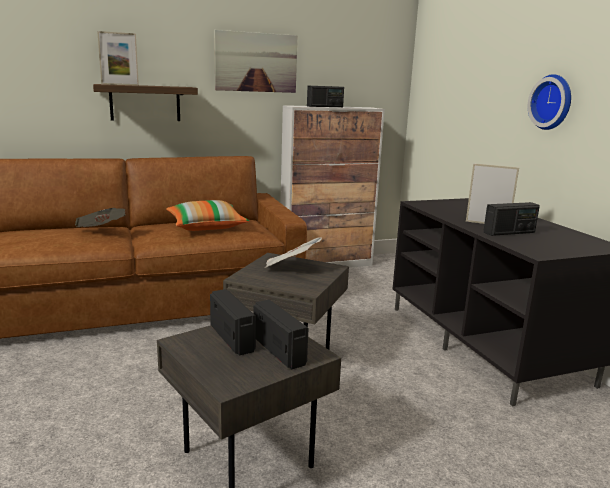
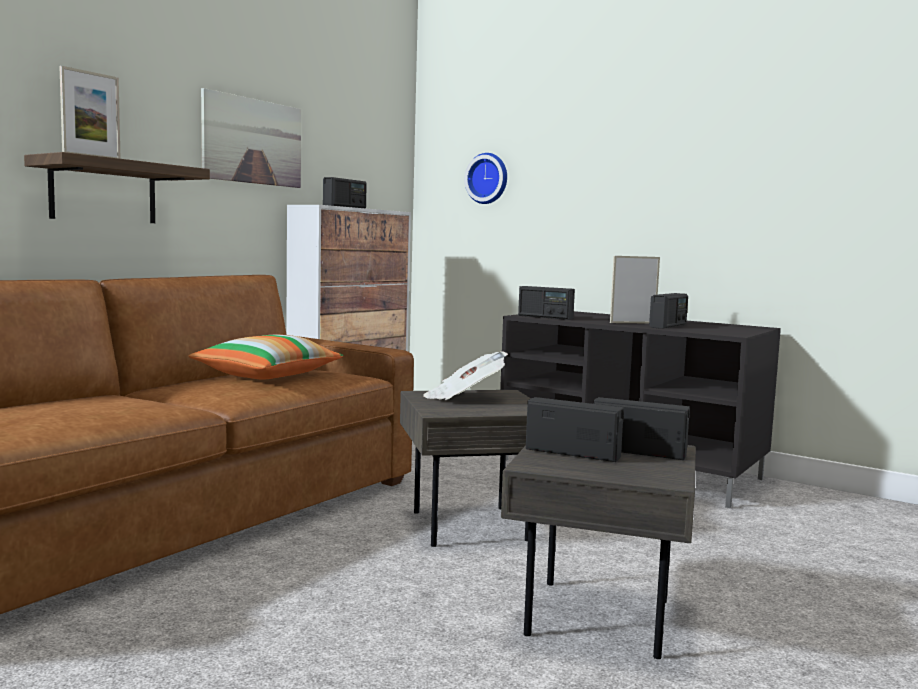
camera: 35 degrees left, 10 degrees down
(101, 231) = (117, 397): newspaper -> none
(429, 207) = (545, 317): none -> radio
(553, 102) = (648, 193): wall clock -> wall clock (488, 178)

